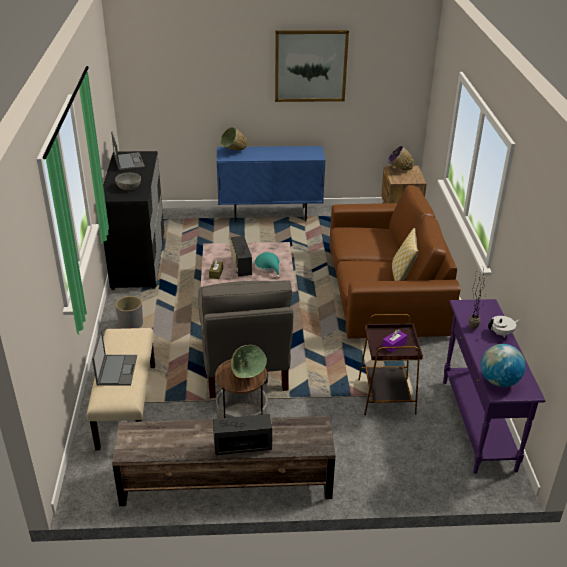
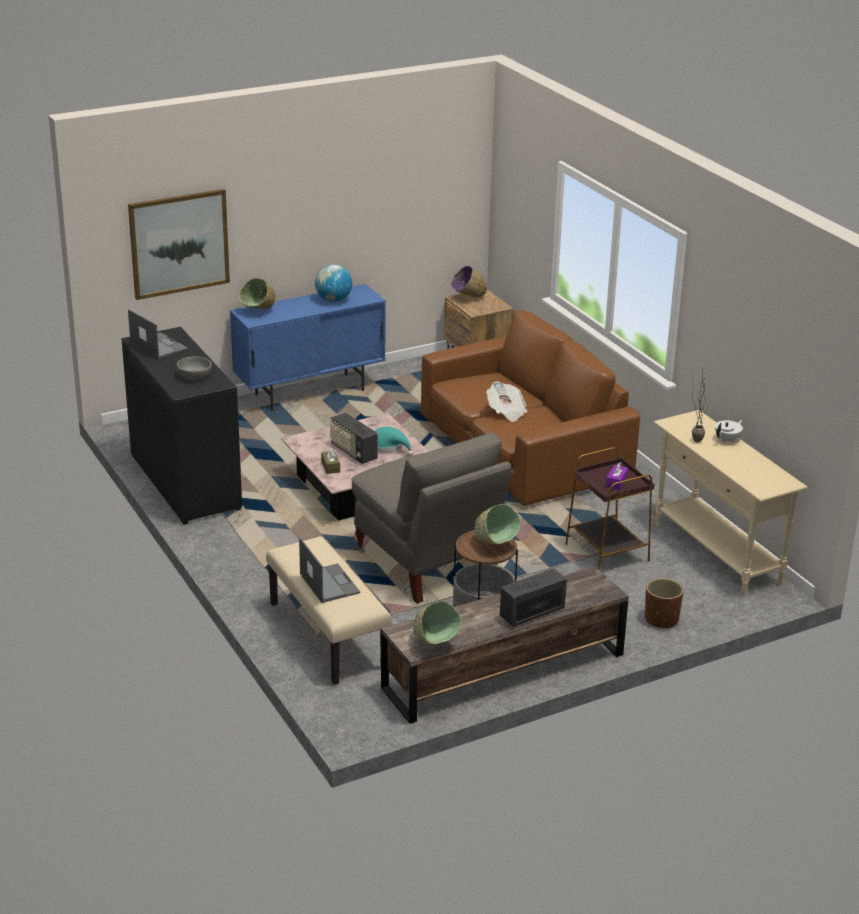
camera: 25 degrees left, 5 degrees down
(131, 324) = (248, 555): grey planter -> none
(144, 450) = (434, 644): none -> green bowl
(310, 66) = (345, 179): picture -> picture (179, 243)
(365, 261) = (506, 412): none -> newspaper
(388, 474) = (661, 620): none -> brown planter
(402, 276) = (557, 419): pillow -> none
(477, 424) = (716, 554): purple console table -> beige console table
(499, 381) = (756, 481): globe -> globe (333, 300)

